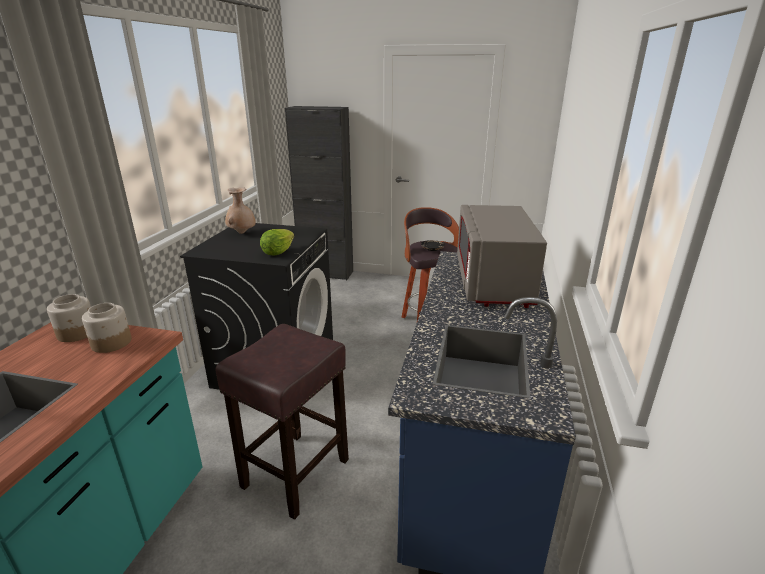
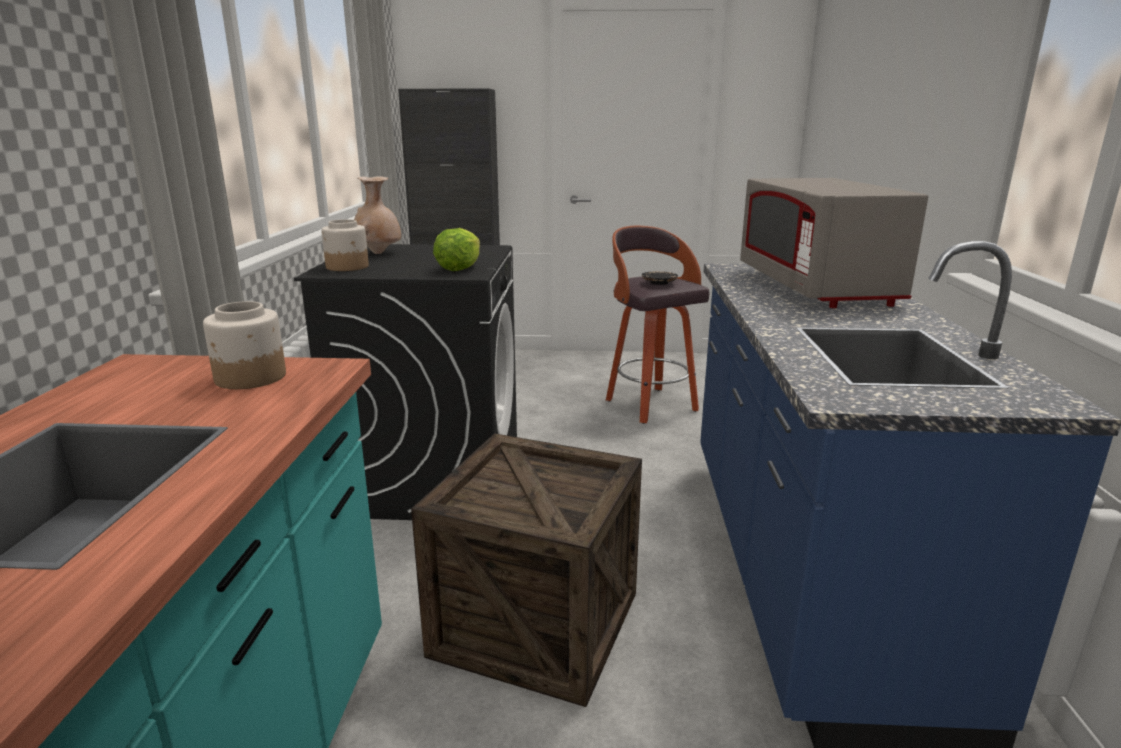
camera: 10 degrees left, 5 degrees down
(77, 333) = (173, 370): jar -> jar (348, 267)
(295, 474) = (536, 623): brown stool -> crate

